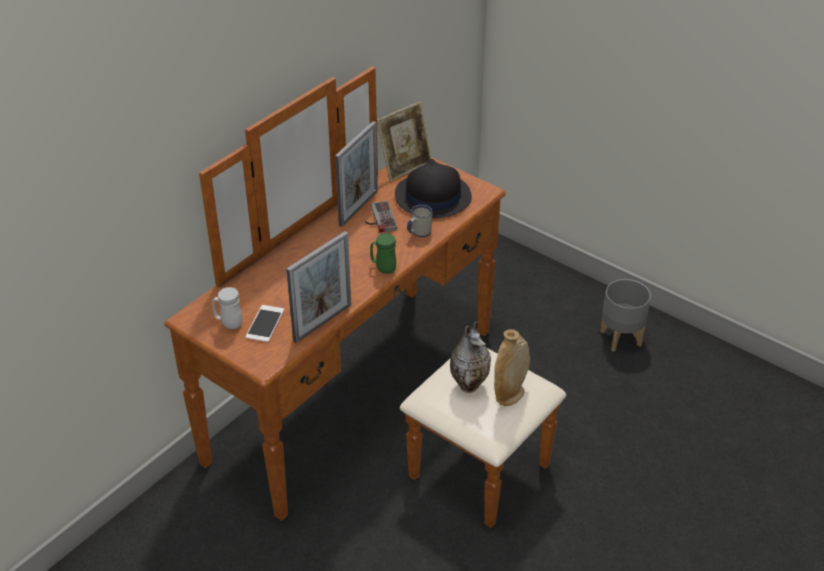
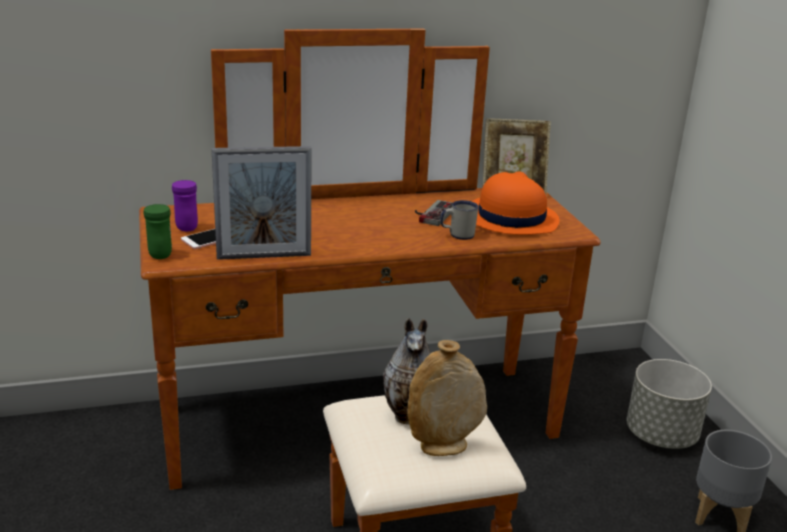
camera: 35 degrees right, 15 degrees down
(228, 323) = (184, 226): white mug -> purple mug
(358, 208) = (424, 201): picture frame -> none
(383, 268) = (383, 244): green mug -> green mug (159, 253)
(432, 196) = (510, 218): black hat -> orange hat
(545, 295) = (660, 435): none -> grey planter

